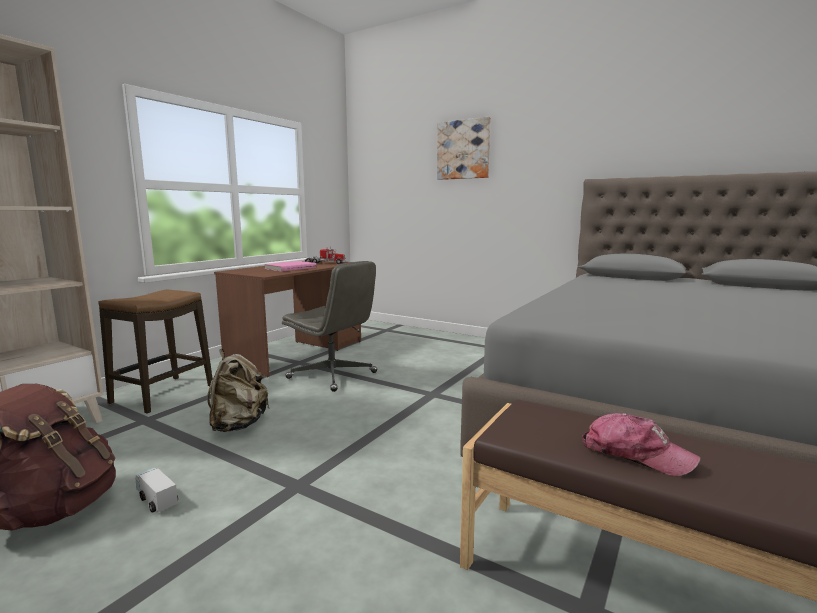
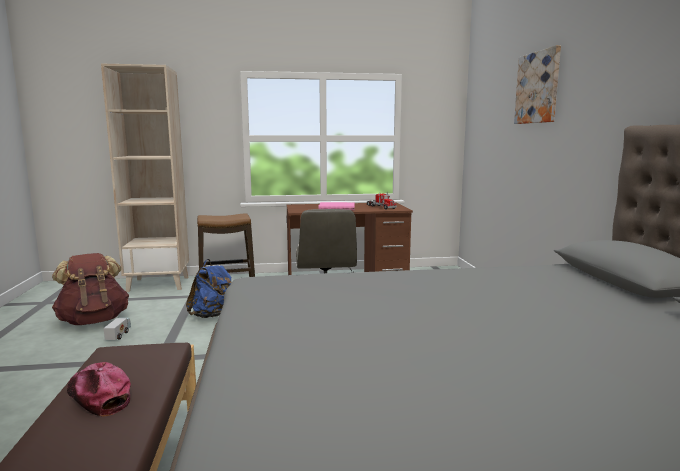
camera: 50 degrees right, 0 degrees up
(238, 425) = (214, 315): beige backpack -> blue backpack
(635, 454) = (98, 396): cap -> cap turned 135 degrees clockwise

